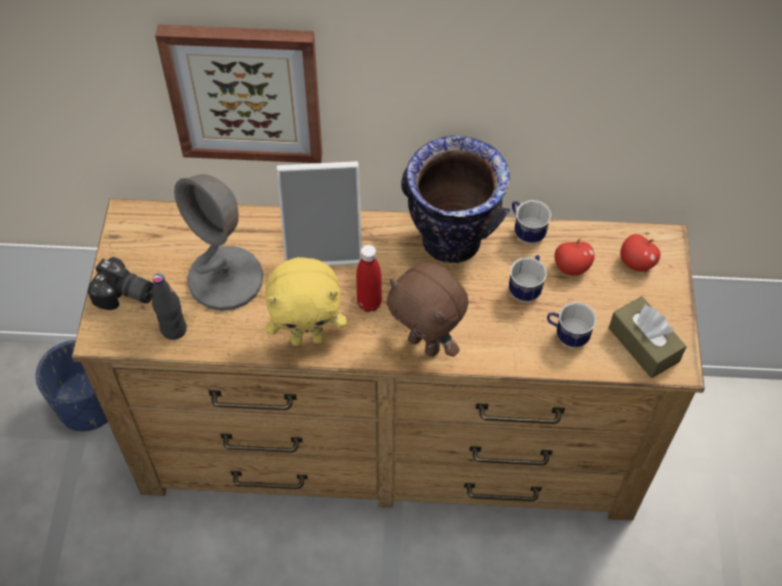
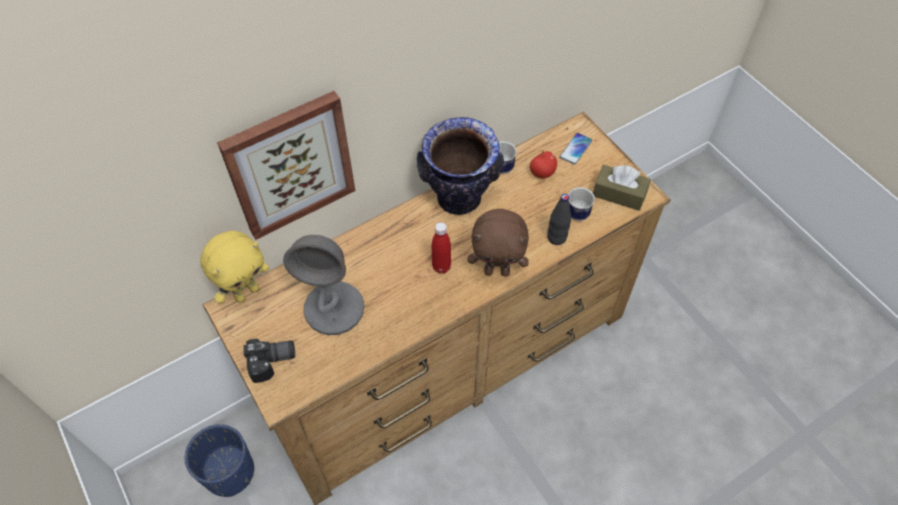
camera: 35 degrees left, 0 degrees up
(174, 329) = (327, 363): black bottle -> black bottle (556, 238)
(308, 337) = (421, 312): yellow plush toy -> yellow plush toy (246, 292)
(324, 243) = (380, 246): picture frame -> none
(526, 288) = (527, 200): mug -> none
(636, 263) = (575, 149): apple -> phone

